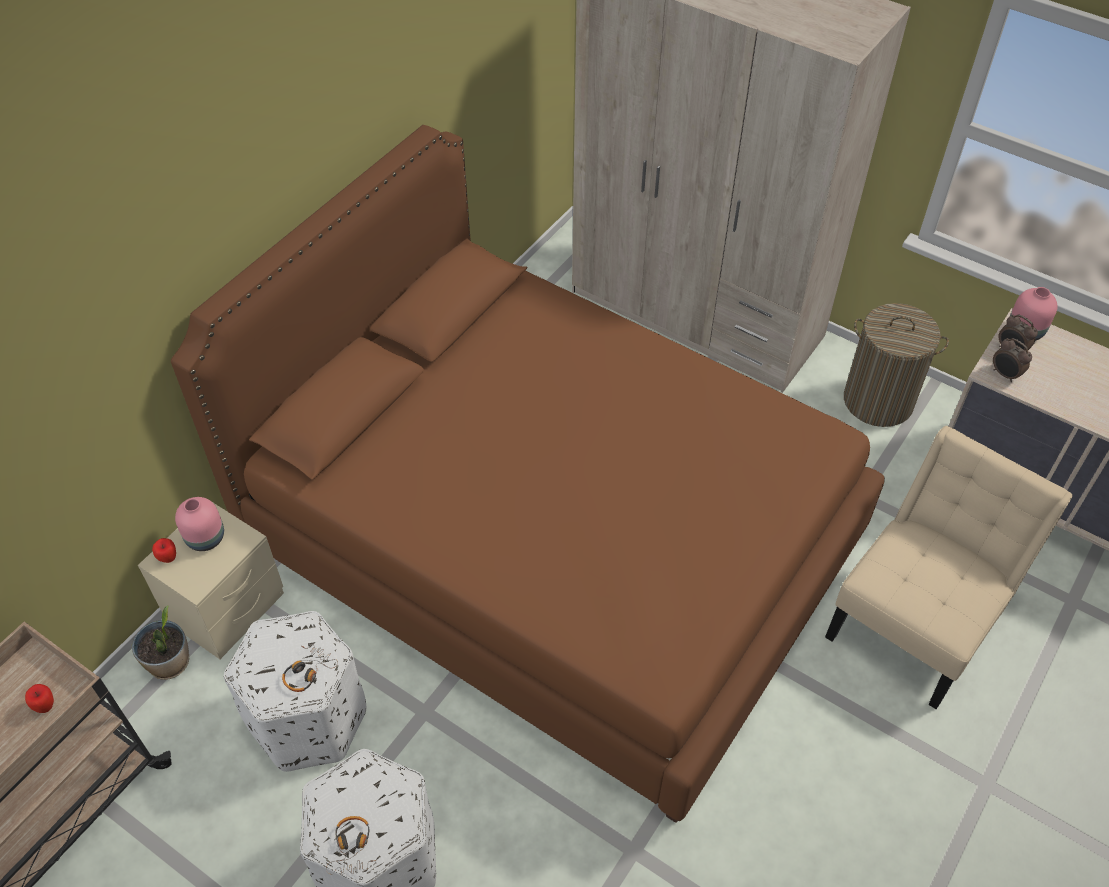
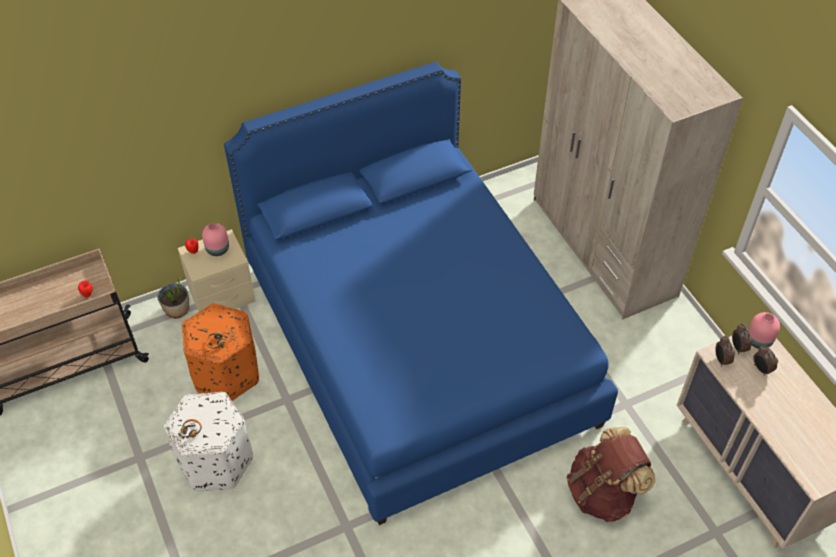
camera: 30 degrees right, 0 degrees up
(308, 719) = (226, 373): white ottoman -> orange ottoman
(553, 543) = (417, 343): brown bed -> blue bed
(878, 401) = (683, 352): laundry basket -> none
(917, 621) = (603, 493): beige chair -> brown backpack
(1055, 364) = (761, 369): none -> alarm clock

